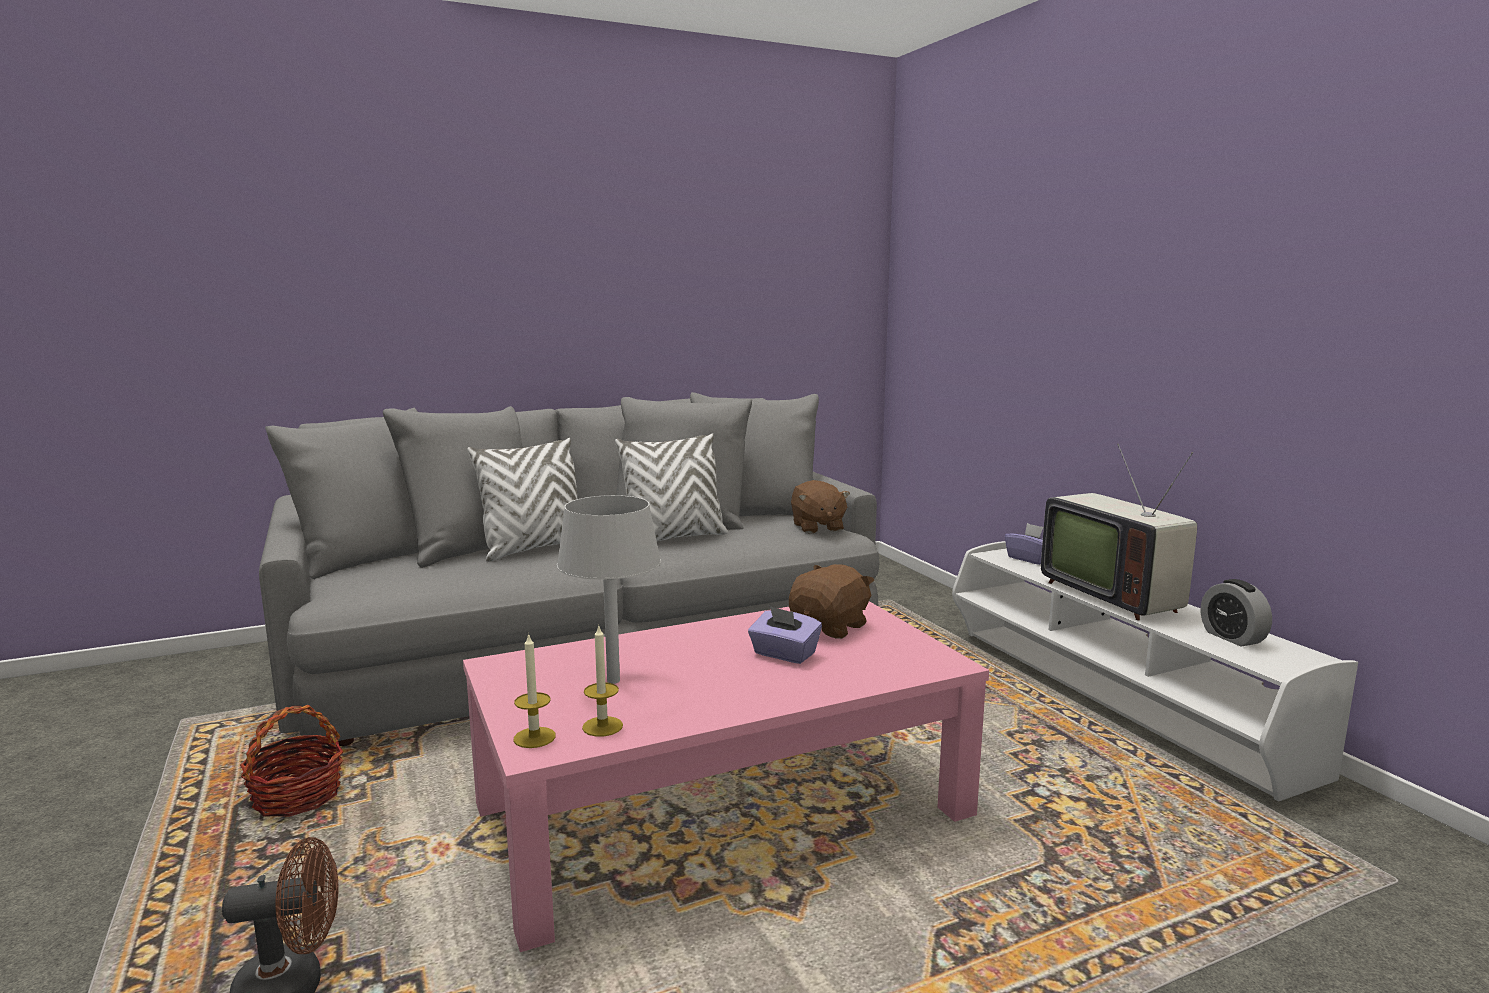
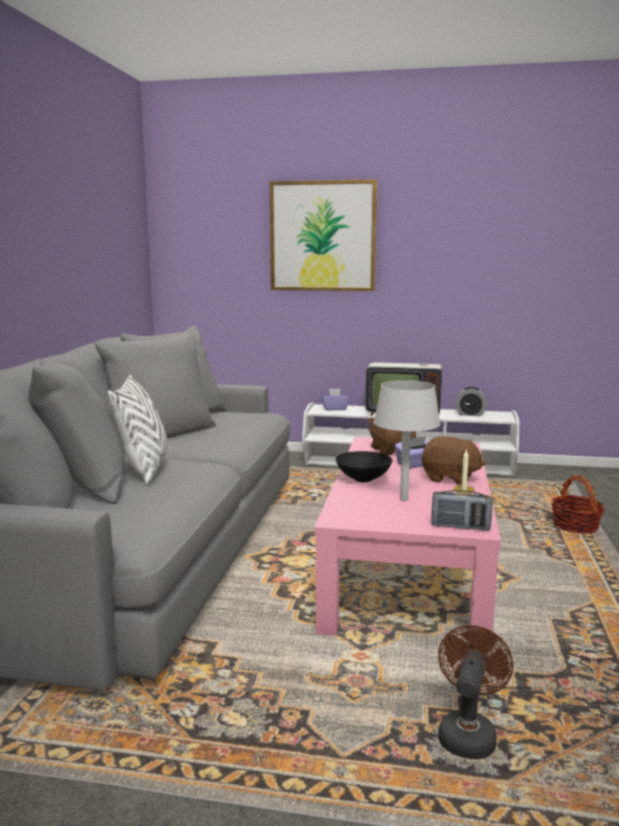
camera: 55 degrees left, 0 degrees up
(297, 796) = (212, 705): basket -> basket (575, 526)
(534, 737) = (460, 527): candle -> radio
(668, 641) = (362, 479): none -> black bowl
(673, 538) = (202, 440): white pillow -> none
(817, 527) = (249, 414): brown plush toy -> brown plush toy (450, 478)
(1065, 265) = (323, 236): none -> picture

